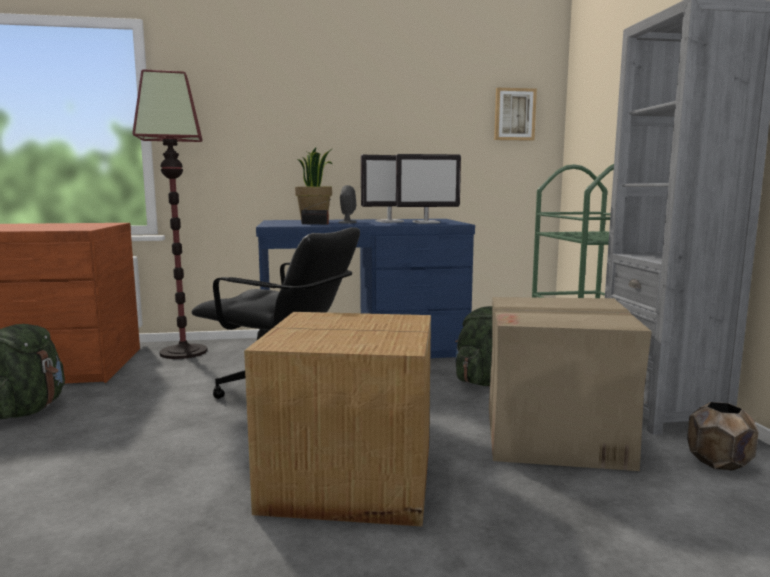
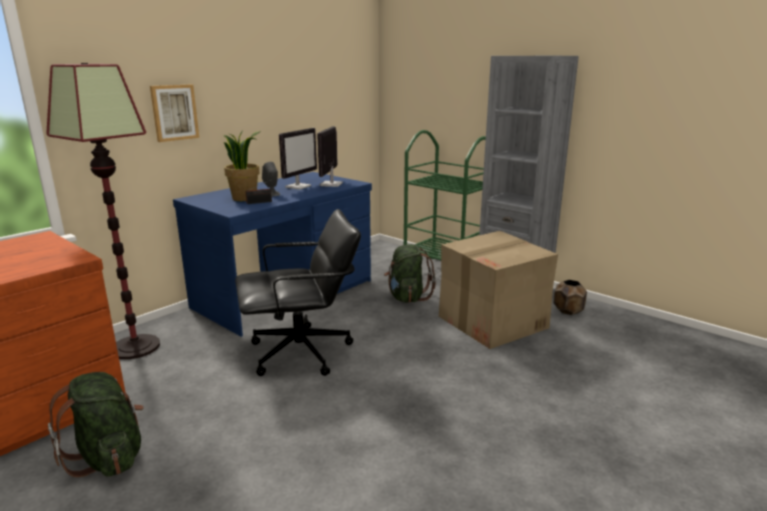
camera: 40 degrees left, 10 degrees up
(352, 478) = (446, 389): cardboard box -> none
(426, 222) = (331, 184): monitor -> monitor turned 150 degrees clockwise
(514, 114) = (350, 80): picture -> picture (174, 112)

